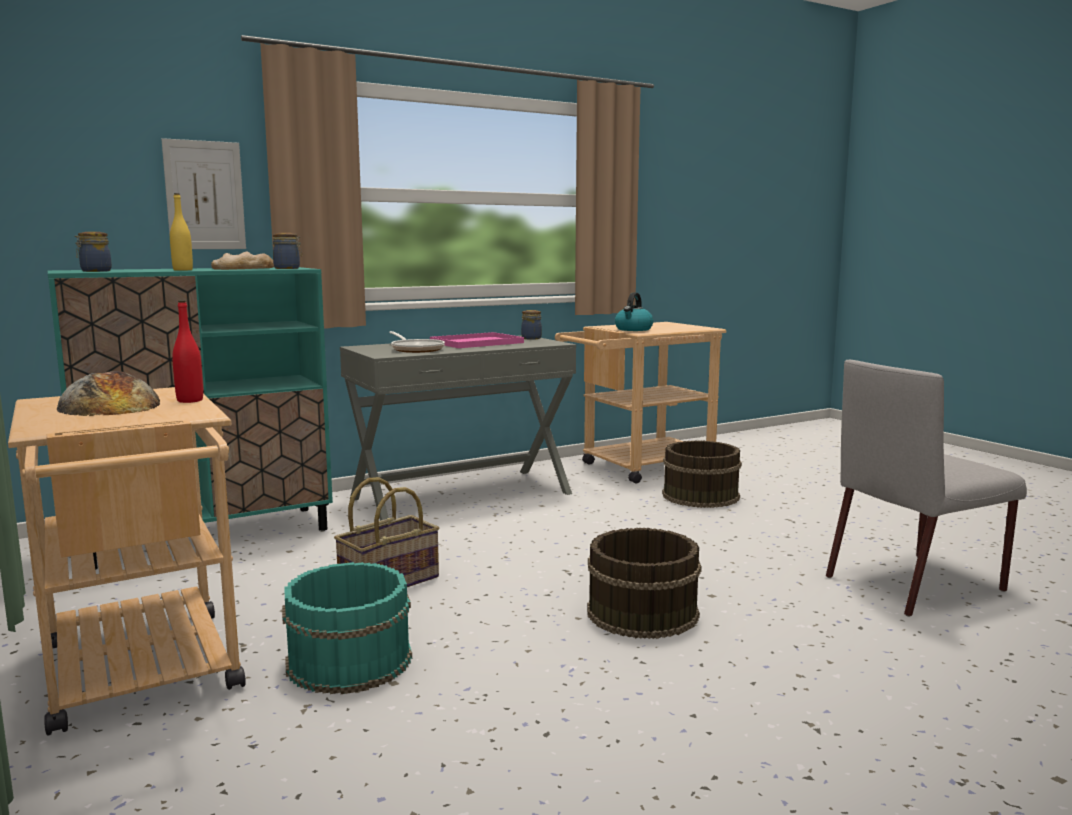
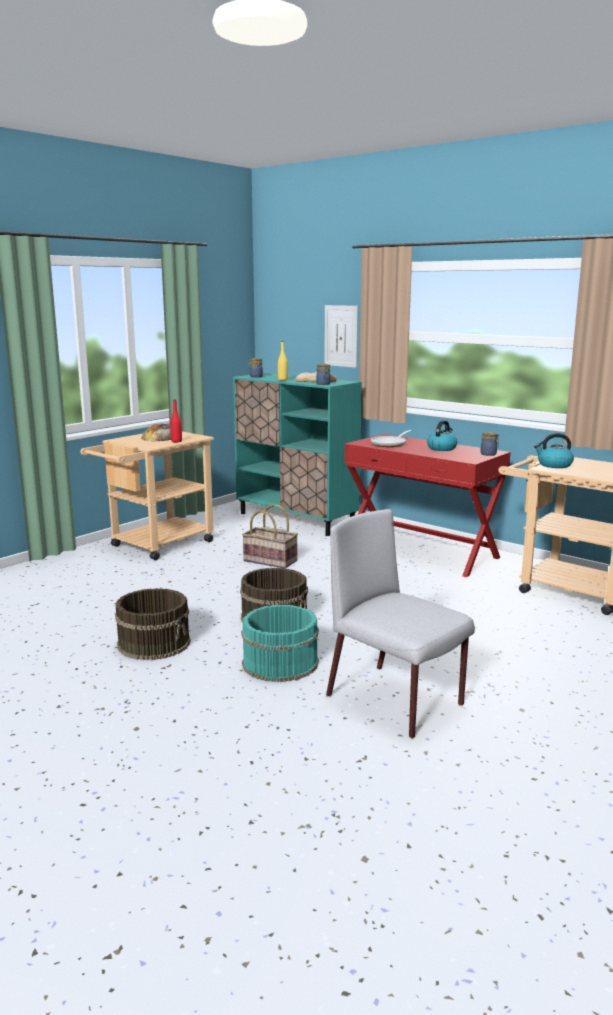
camera: 70 degrees right, 5 degrees up
(347, 660) = (184, 570): turquoise bucket -> turquoise bucket (280, 663)
(461, 496) = (421, 551): grey console table -> red console table
(475, 343) = (441, 448): pink tray -> kettle
(700, 495) = (521, 616): brown bucket -> brown bucket (154, 643)

